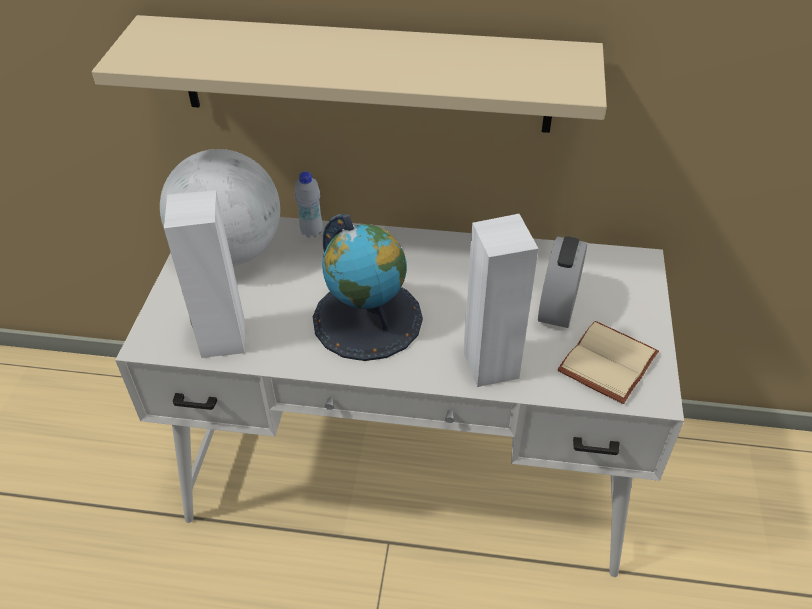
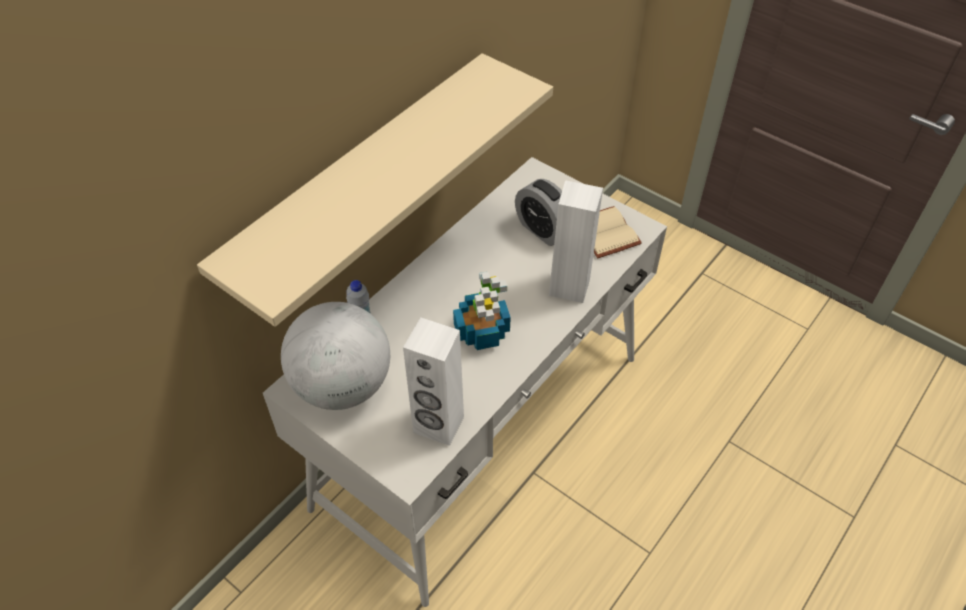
camera: 60 degrees left, 5 degrees up
(368, 318) = (482, 331): globe -> potted plant

